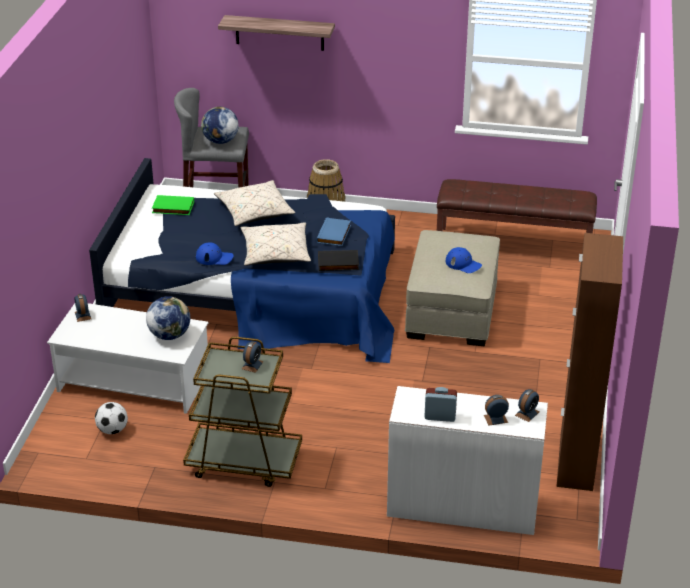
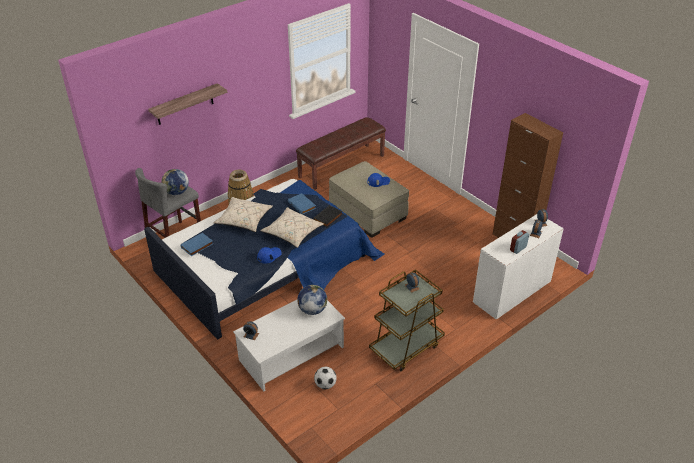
camera: 50 degrees left, 5 degrees up
(172, 208) = (197, 246): green book -> blue book

